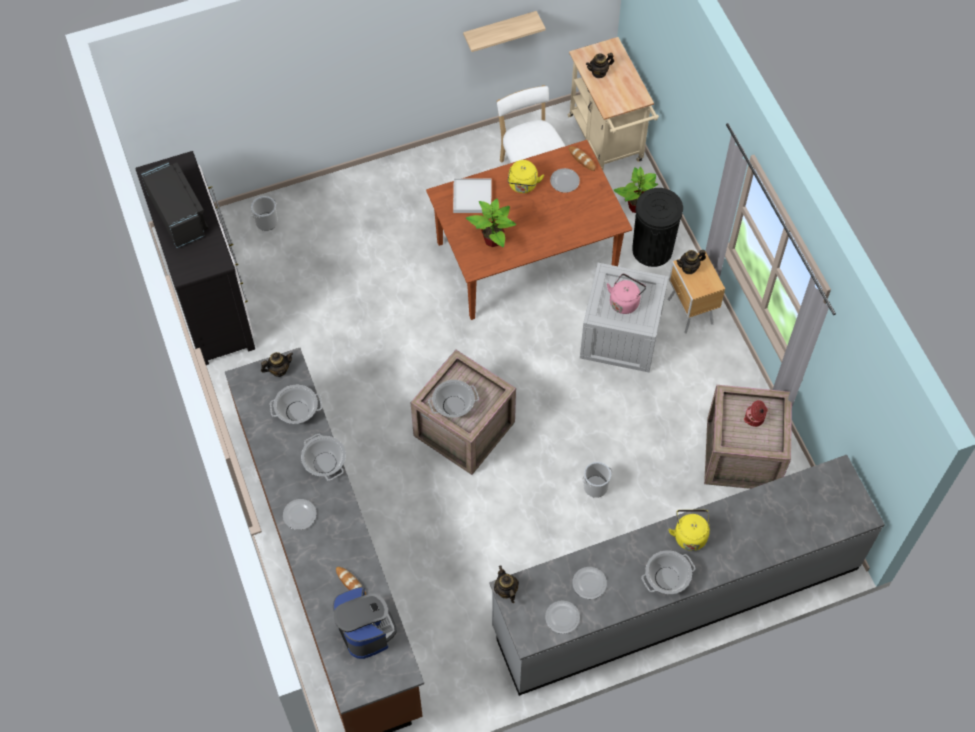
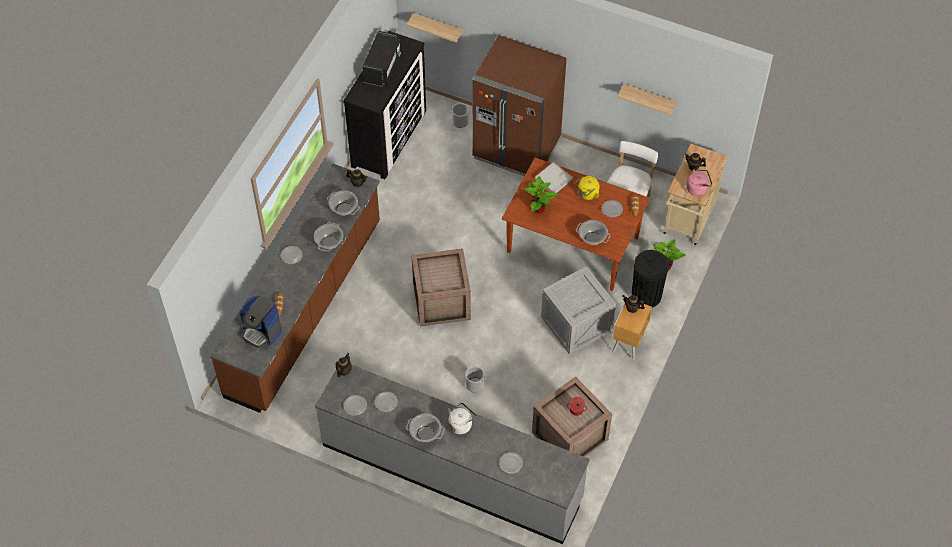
camera: 45 degrees right, 5 degrees down
(189, 122) = (438, 27): none -> shelf
(359, 204) = (516, 149): none -> brown fridge
(365, 630) = (261, 331): coffee machine -> coffee machine turned 105 degrees clockwise
(453, 406) = (431, 274): cooking pot -> cooking pot (592, 238)
(624, 301) = (578, 297): pink kettle -> pink kettle (698, 188)
(689, 535) = (461, 424): yellow kettle -> white kettle
(783, 529) = (511, 463): none -> plate

